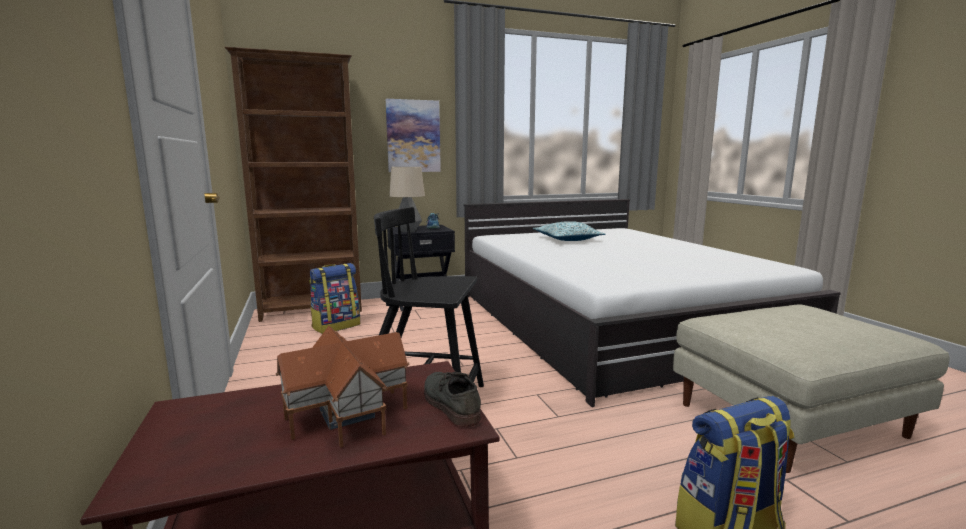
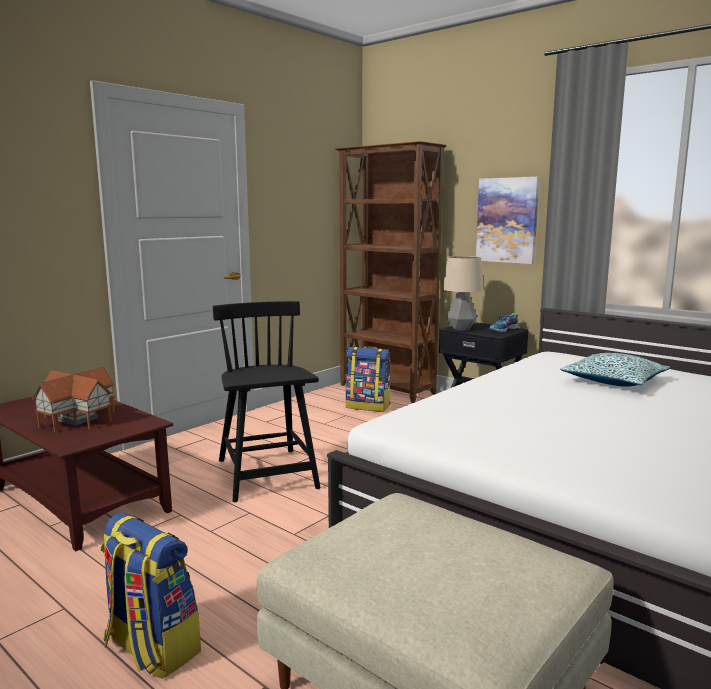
camera: 60 degrees right, 0 degrees up
(449, 403) = (101, 436): grey shoe -> none

